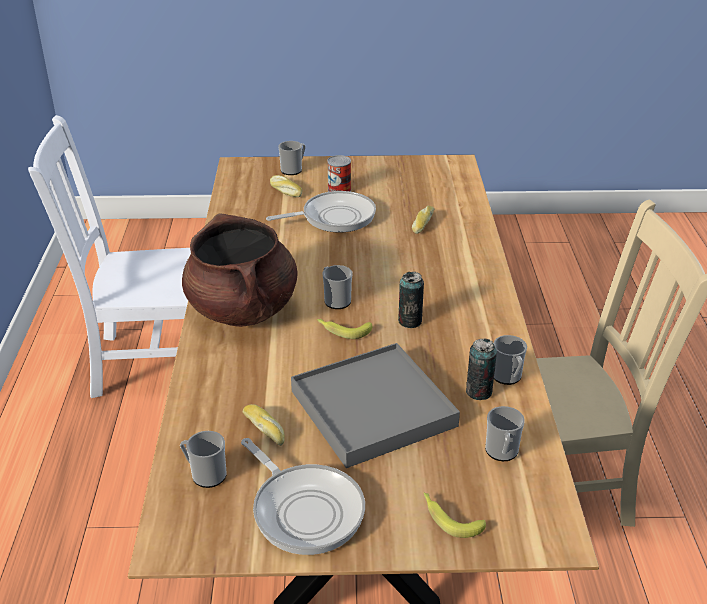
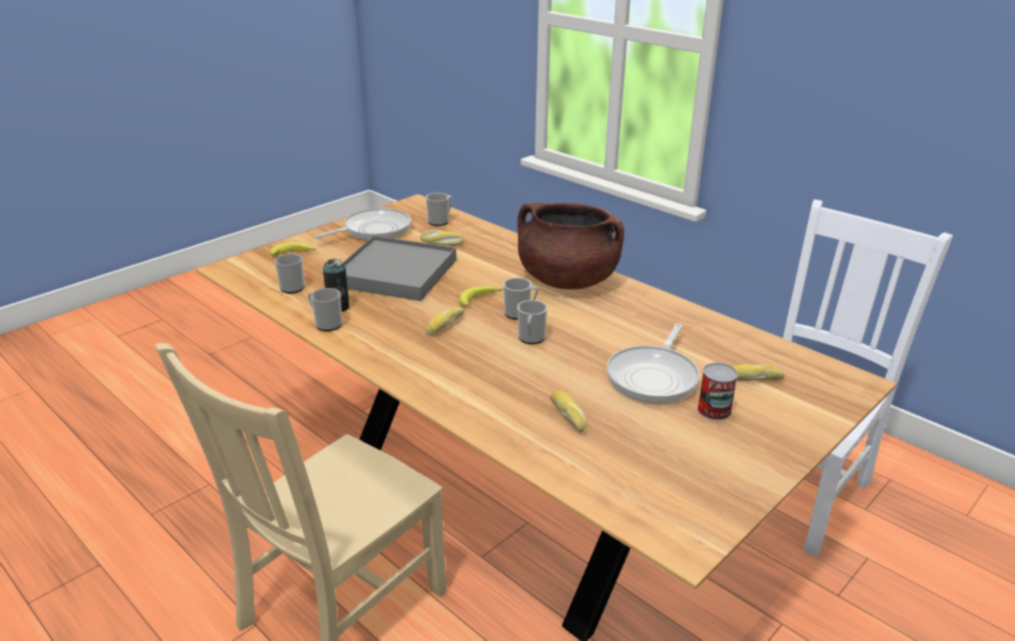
camera: 135 degrees right, 5 degrees down
(293, 170) = (805, 409): mug -> mug (531, 339)
(305, 509) = (373, 230): frying pan -> frying pan turned 135 degrees clockwise
(410, 321) = (444, 325): can -> bread

